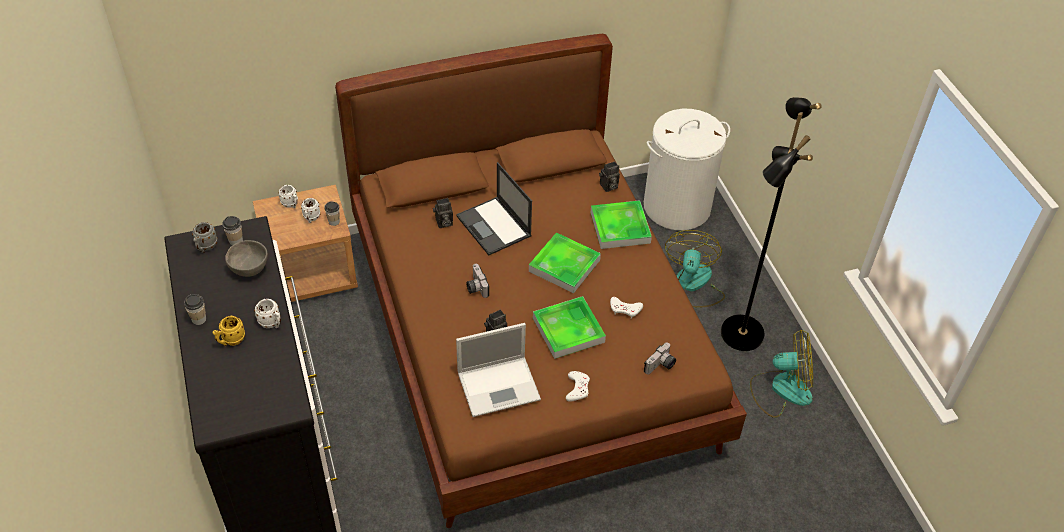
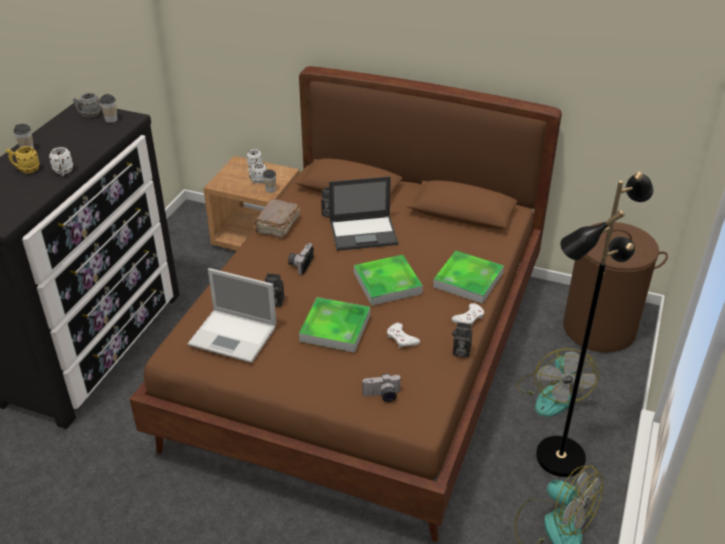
camera: 40 degrees right, 10 degrees down
(249, 268) = (96, 137): grey bowl -> none
(412, 260) = (277, 225): none -> brown book
(494, 226) = (364, 233): laptop -> laptop turned 105 degrees counterclockwise
(577, 388) = (293, 373): white game controller -> white game controller (469, 318)
(608, 187) = (492, 248): camera -> camera (460, 352)
(677, 206) = (599, 328): white laundry basket -> brown laundry basket
(693, 285) = (551, 394): fan -> fan turned 135 degrees clockwise

